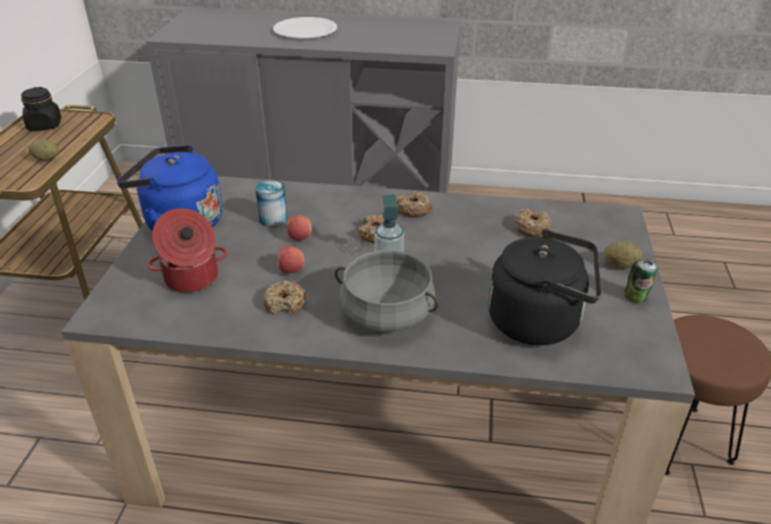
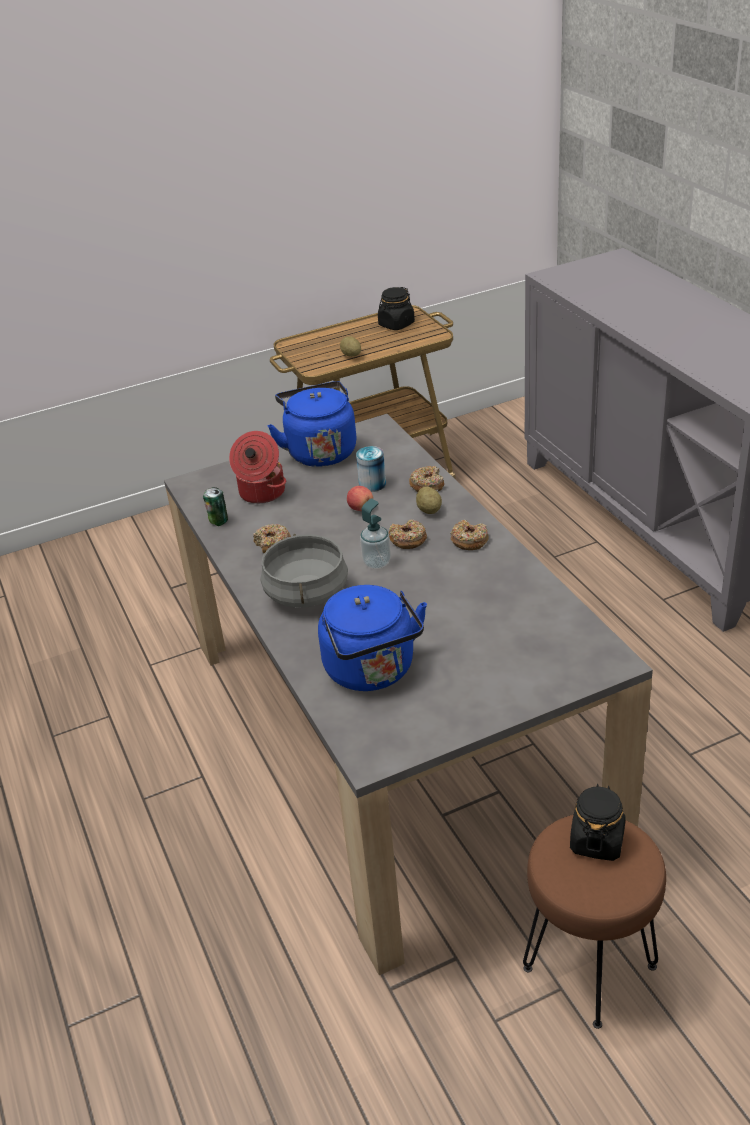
camera: 60 degrees right, 0 degrees up
(291, 270) = (315, 526): apple -> none
(305, 30) = (676, 318): white plate -> none
(532, 228) = (517, 615): donut -> donut (427, 485)
(539, 321) = (373, 671): black kettle -> blue kettle
(620, 265) = (513, 689): potato -> potato (429, 510)
(636, 298) = (467, 715): can -> can (218, 521)
(698, 337) = (597, 841): none -> black jar

